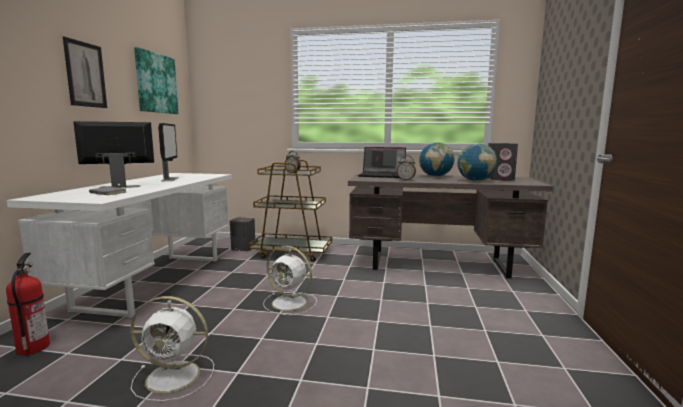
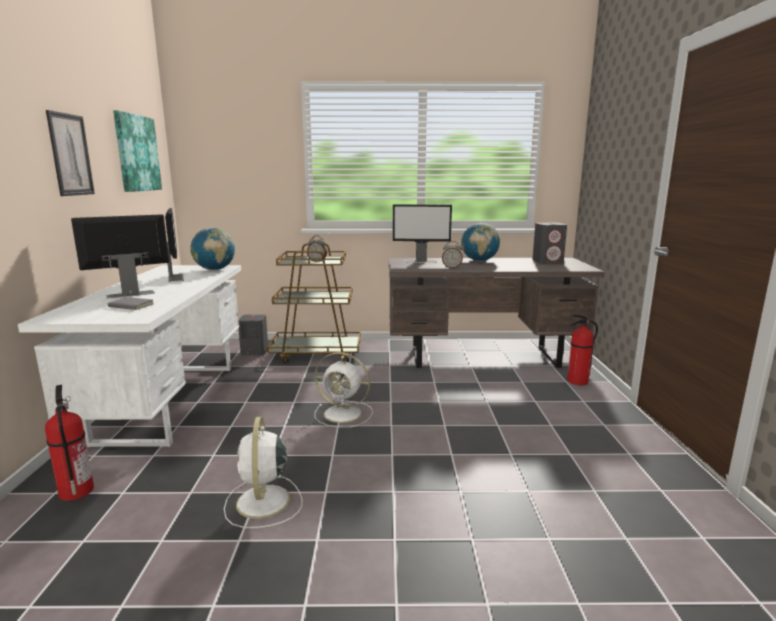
camera: 10 degrees left, 5 degrees up
(175, 376) = (263, 503): white fan -> white fan turned 90 degrees clockwise
(382, 175) = (421, 261): laptop -> monitor
(475, 181) = (525, 267): globe -> globe (215, 269)
(524, 291) = (577, 381): none -> fire extinguisher

